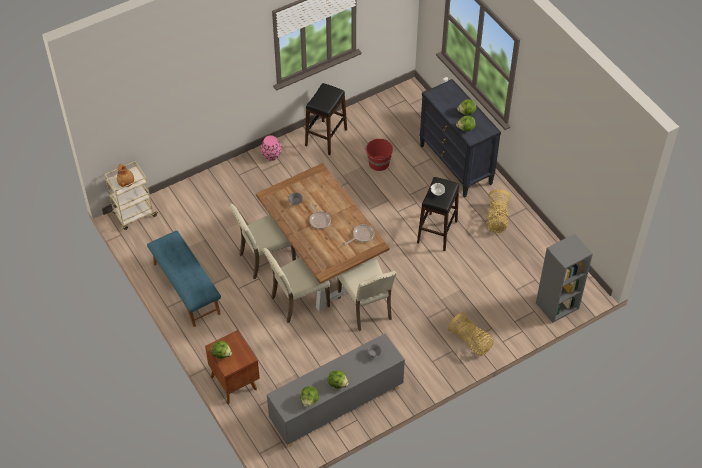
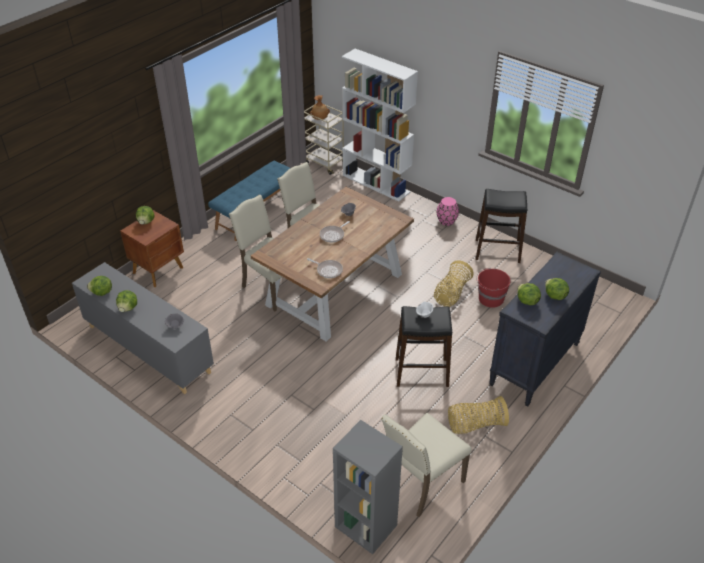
camera: 70 degrees right, 10 degrees down
(190, 186) = (376, 183): none -> white bookcase
(366, 308) = (283, 340): beige chair -> beige chair (421, 483)
(471, 341) = (272, 444): basket -> basket (451, 293)

